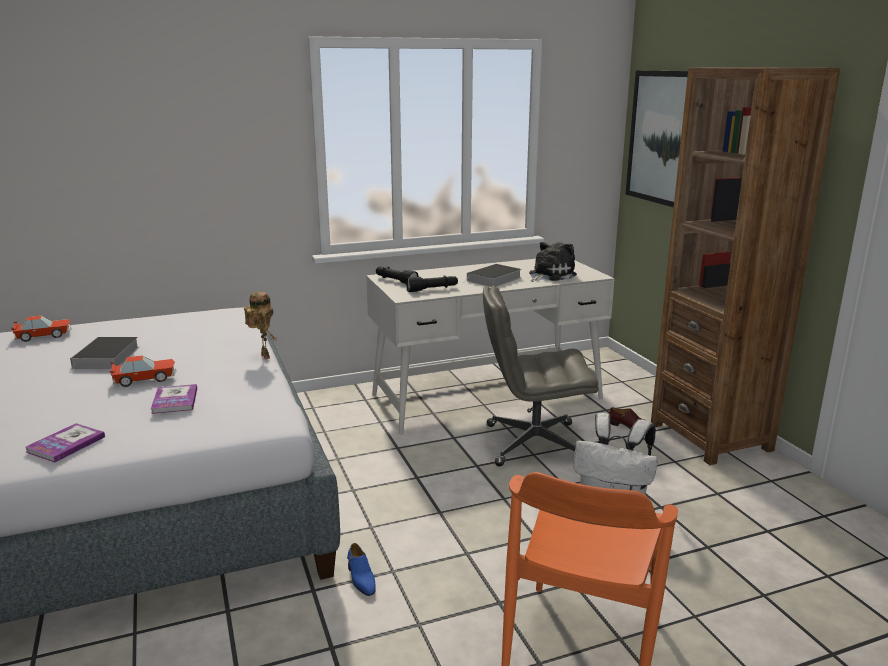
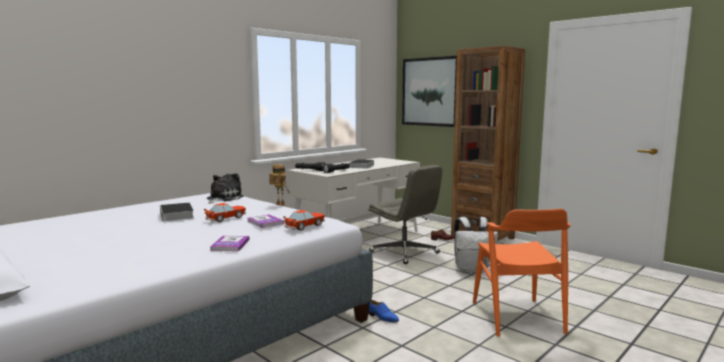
camera: 25 degrees left, 10 degrees down
(44, 336) = (105, 213): toy car -> toy car (305, 226)
(533, 444) = (405, 253): grey office chair -> grey office chair turned 105 degrees counterclockwise
(549, 275) = (387, 163): plush toy -> plush toy (223, 198)

